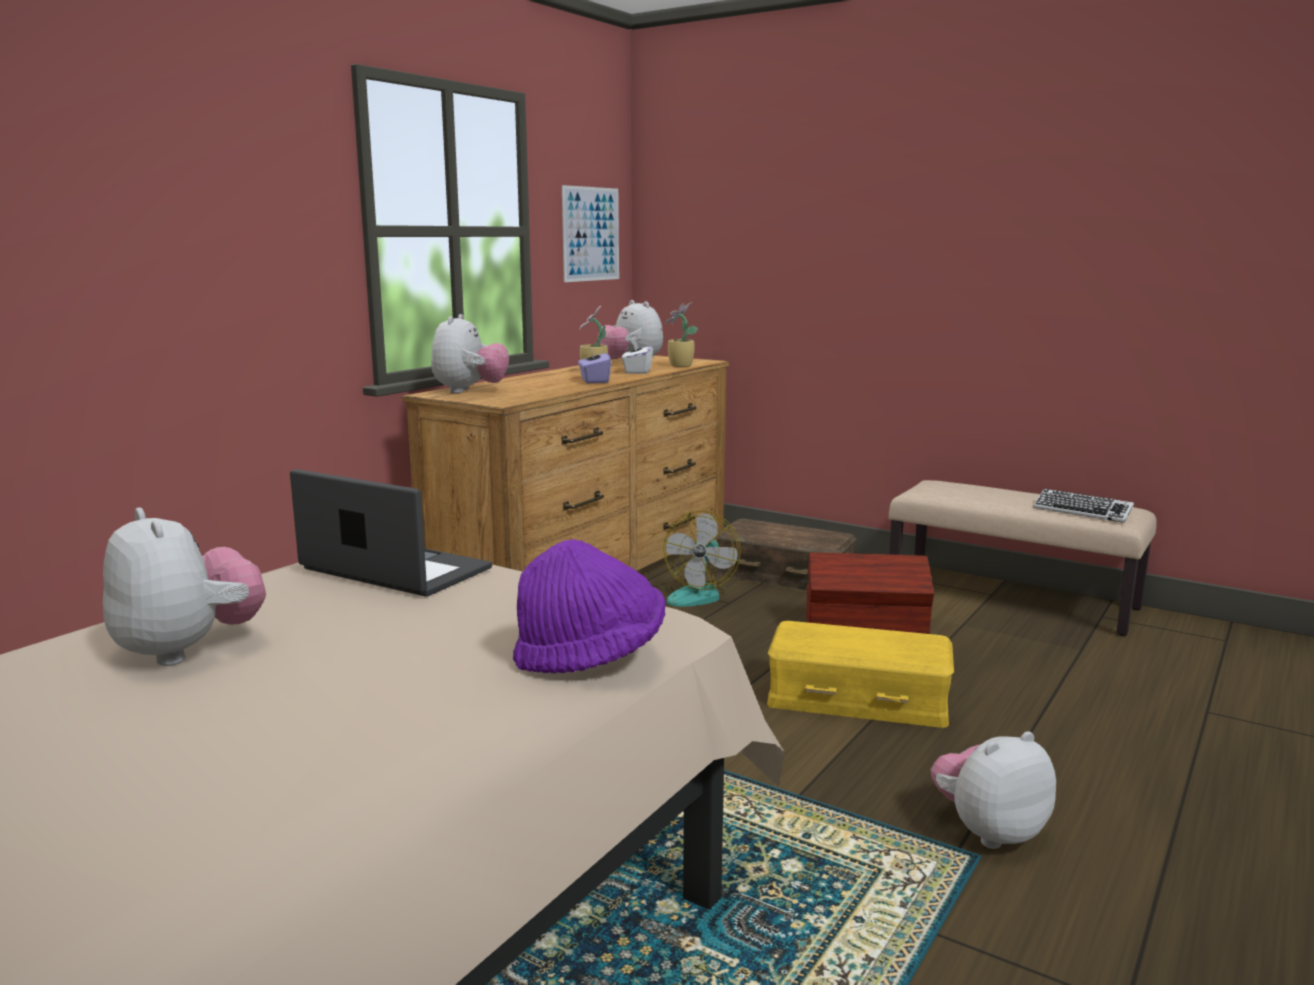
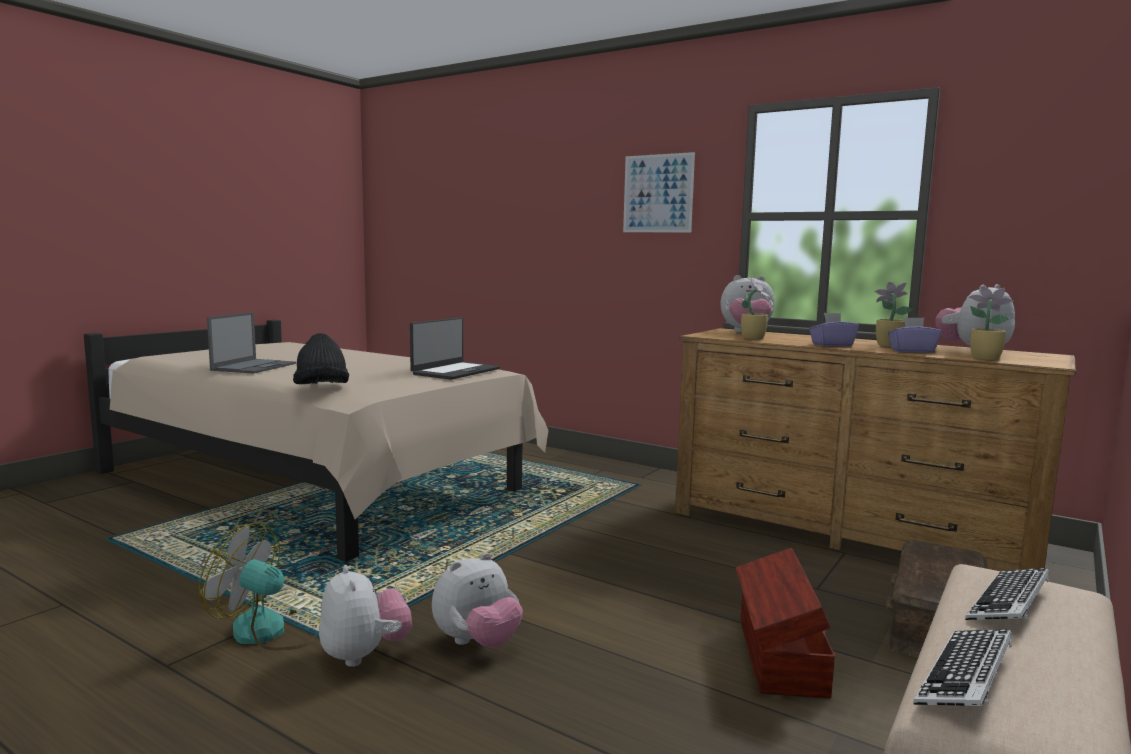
camera: 90 degrees right, 5 degrees down
(188, 650) = (372, 361): plush toy -> plush toy (477, 643)
(200, 798) = (254, 366): none -> laptop
(535, 392) = (753, 338): none -> potted plant
(590, 655) = (321, 389): purple hat -> black hat
(591, 234) = (1042, 216): picture -> picture (658, 193)
(637, 372) = (912, 351): white tissue box -> purple tissue box
(697, 594) = (830, 575): fan -> fan (271, 631)
(857, 699) = (596, 630): yellow storage box -> none
(972, 493) = (1009, 604): none -> keyboard

